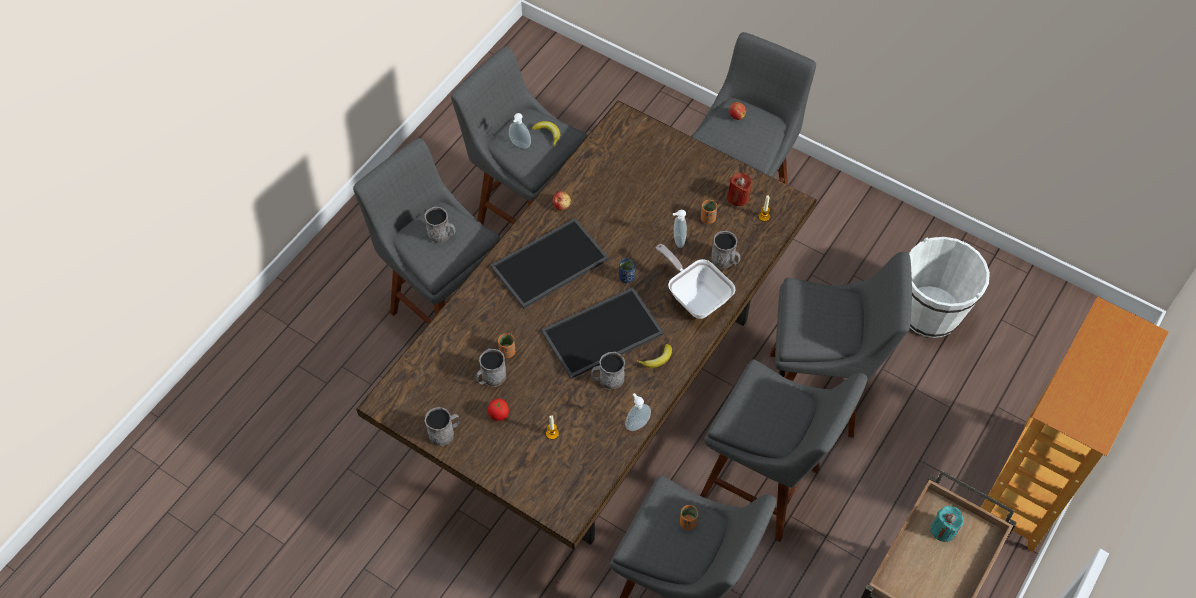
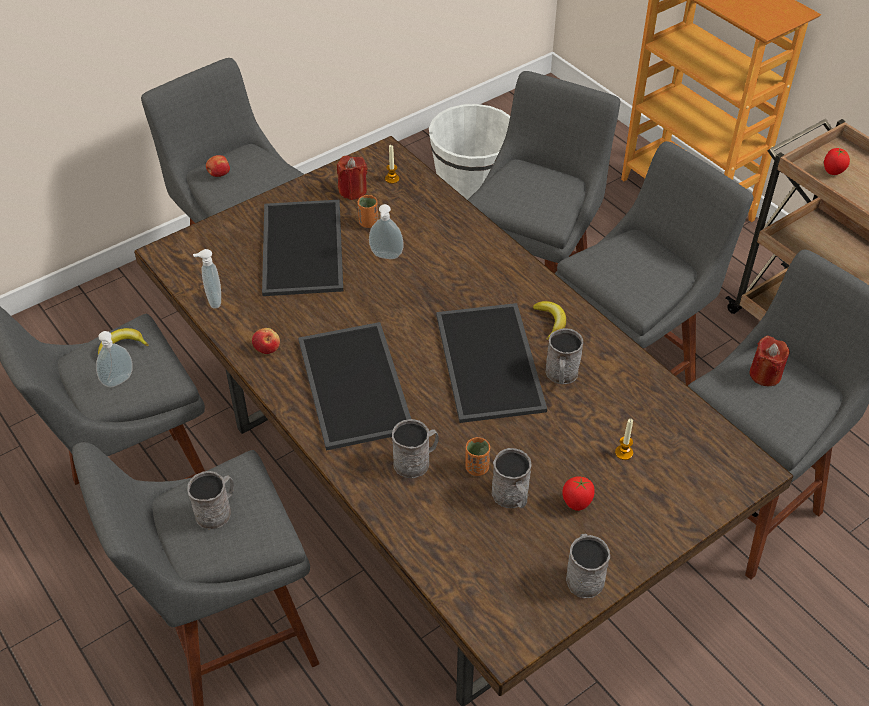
camera: 70 degrees left, 10 degrees down
(626, 277) = (416, 316): blue cup -> none
(636, 424) = (636, 366): soap dispenser -> soap dispenser (213, 301)
(663, 191) = (304, 248): none -> tray
(688, 522) = (765, 374): orange cup -> red candle
(695, 296) = (474, 264): frying pan -> none
(725, 260) = (436, 225): grey mug -> grey mug (416, 461)
(943, 530) = (832, 172): turquoise candle -> tomato

